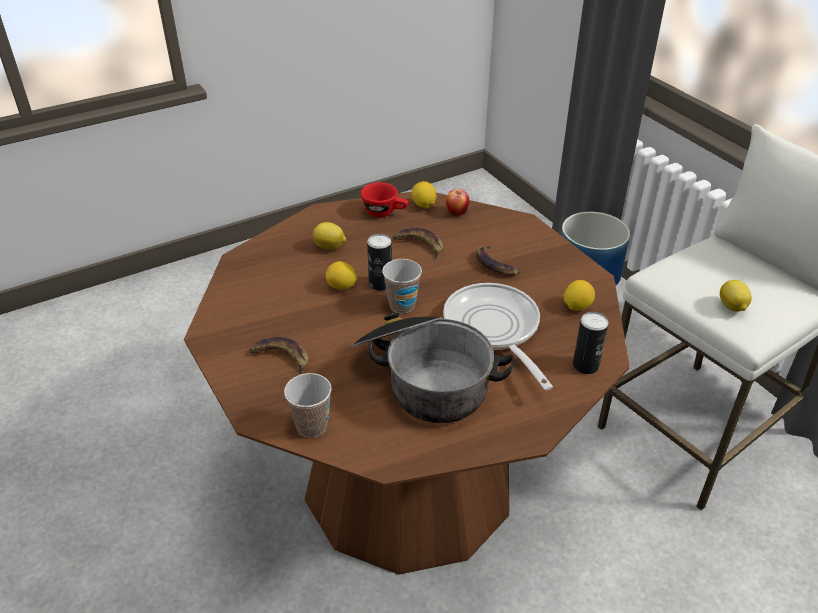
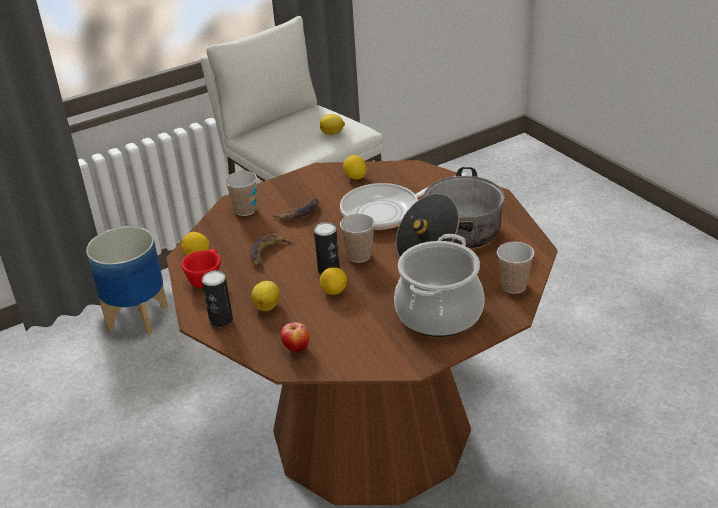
camera: 90 degrees left, 5 degrees down
(281, 358) = (438, 313): banana -> cooking pot
(456, 213) = (214, 235): apple -> apple (296, 349)
(503, 229) = (245, 210): none -> cup
(585, 365) = (422, 175): can -> can (221, 320)

